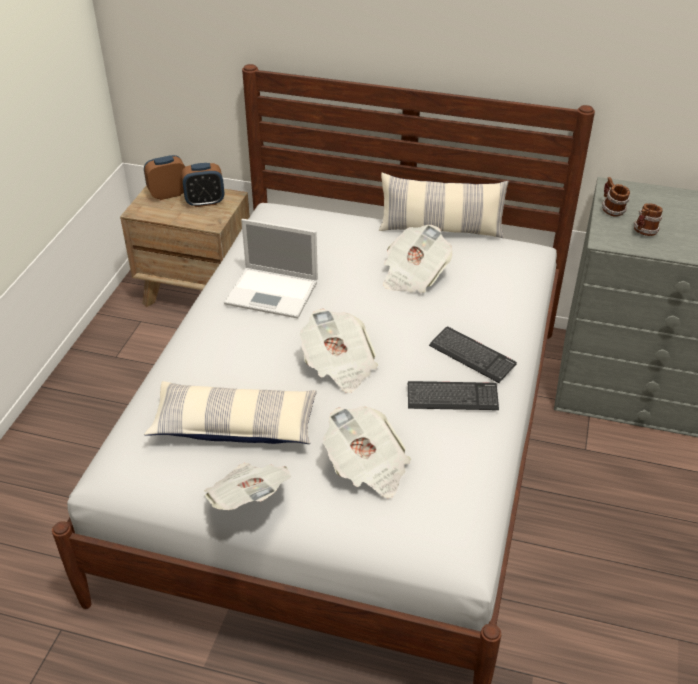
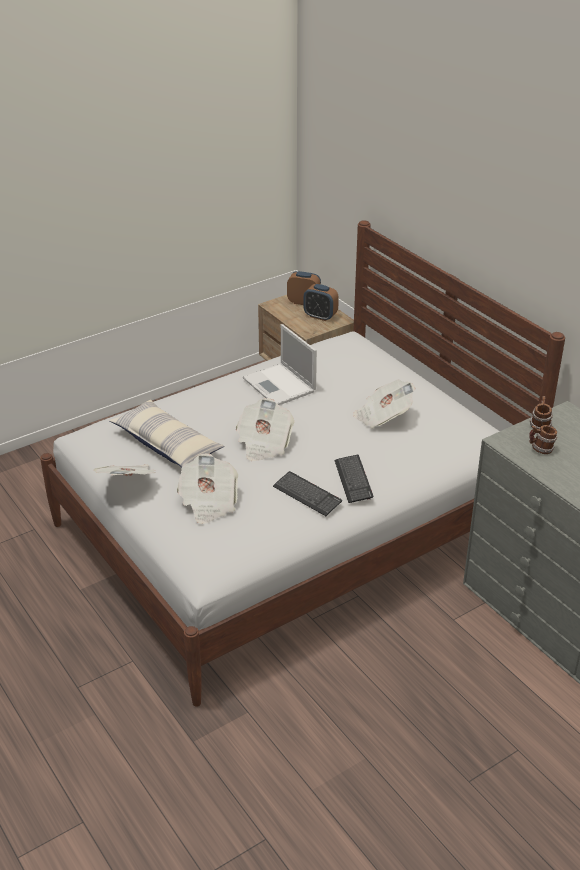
camera: 40 degrees right, 5 degrees down
(441, 230) = (447, 399): pillow -> none

